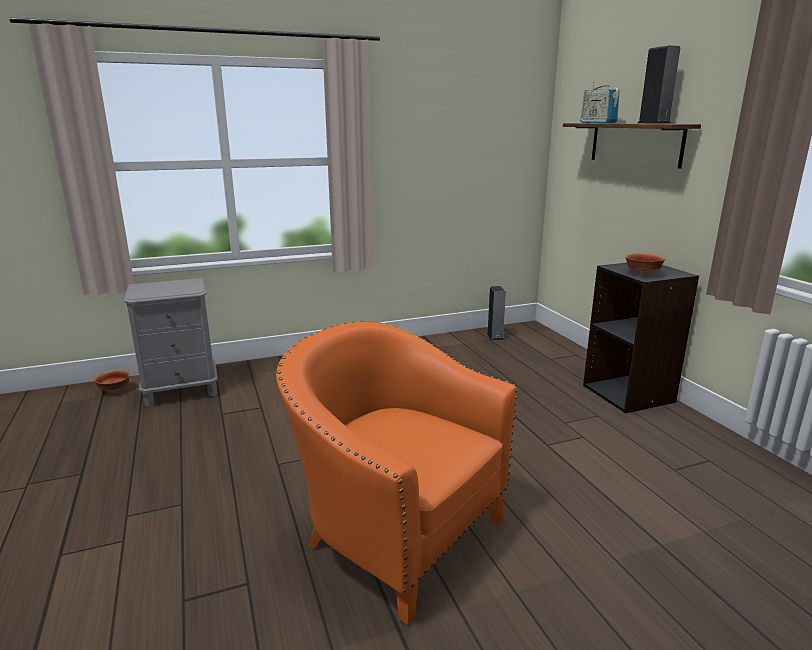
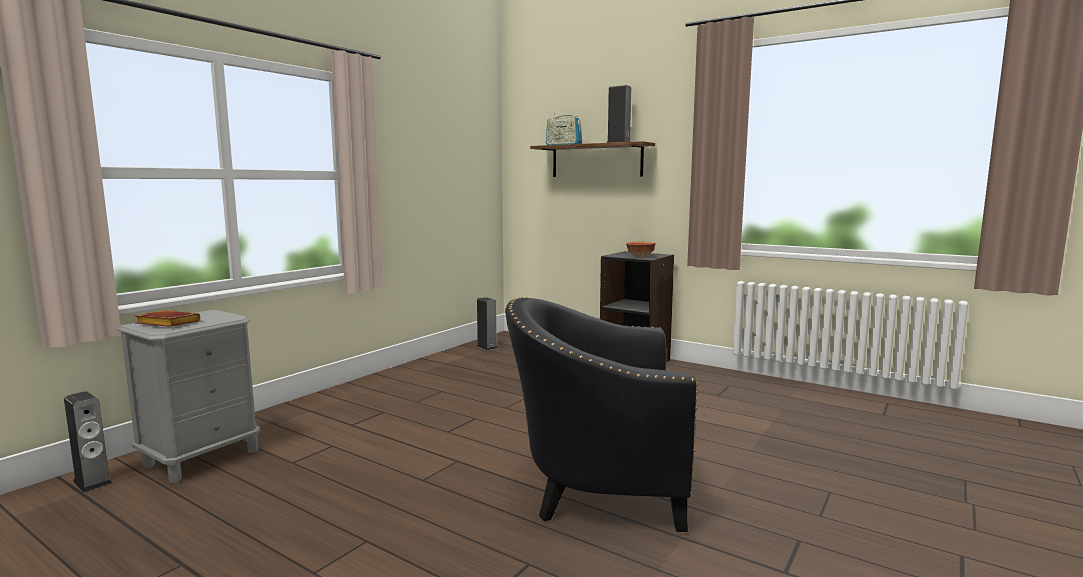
camera: 35 degrees left, 10 degrees down
(115, 390) = (92, 482): bowl -> speaker
(150, 288) = (166, 324): none -> brown book
(394, 532) = (596, 487): orange armchair -> black armchair

